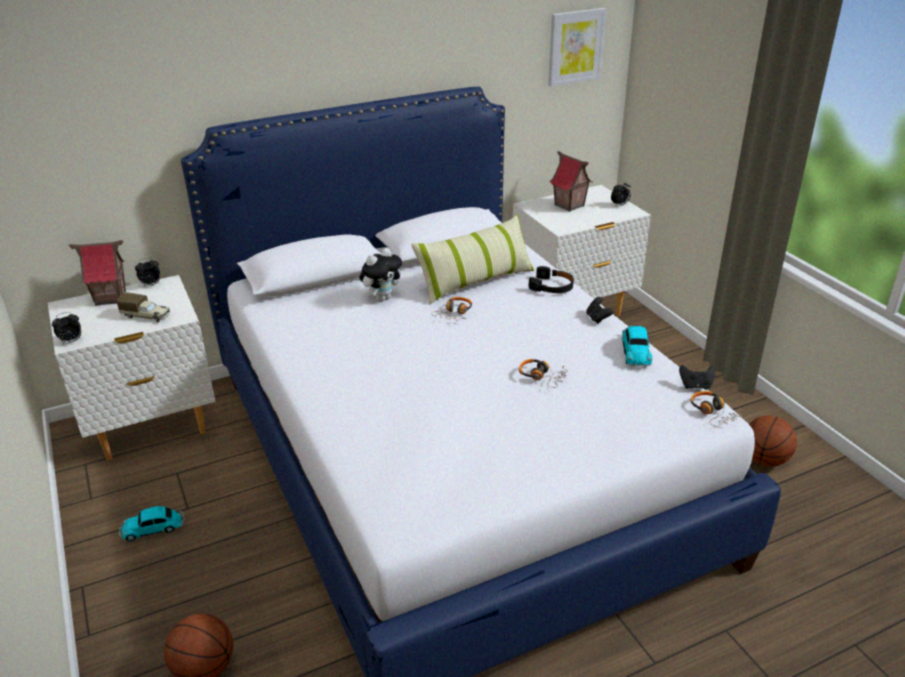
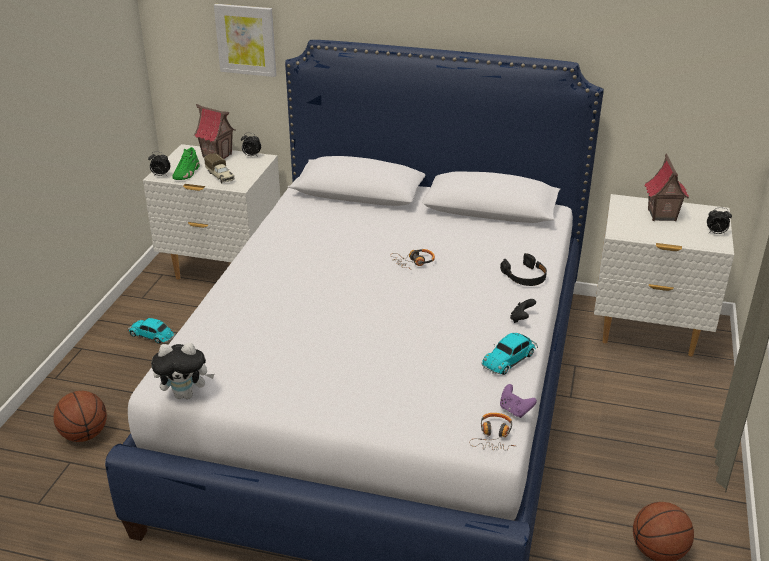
camera: 40 degrees right, 0 degrees up
(101, 327) = (187, 173): none -> green shoe
(382, 298) = (380, 228): plush toy -> plush toy (186, 394)
(475, 281) = (468, 245): pillow -> none
(542, 376) = (404, 339): headphones -> none
(575, 46) = (714, 47): picture -> picture (246, 39)
(695, 386) = (515, 410): black game controller -> purple game controller

